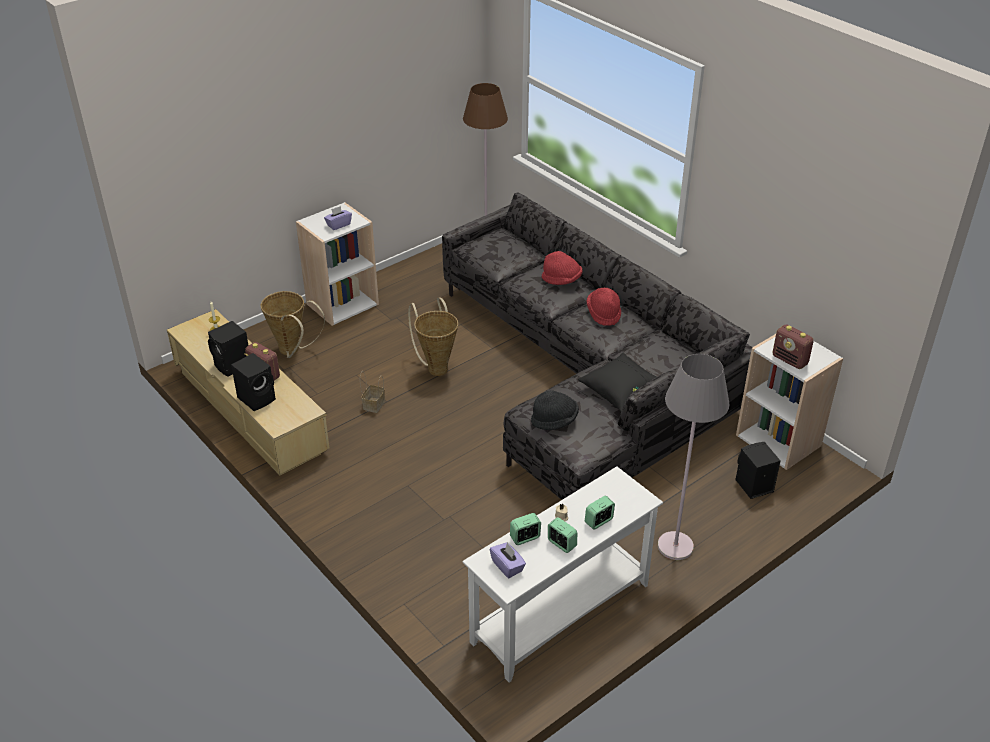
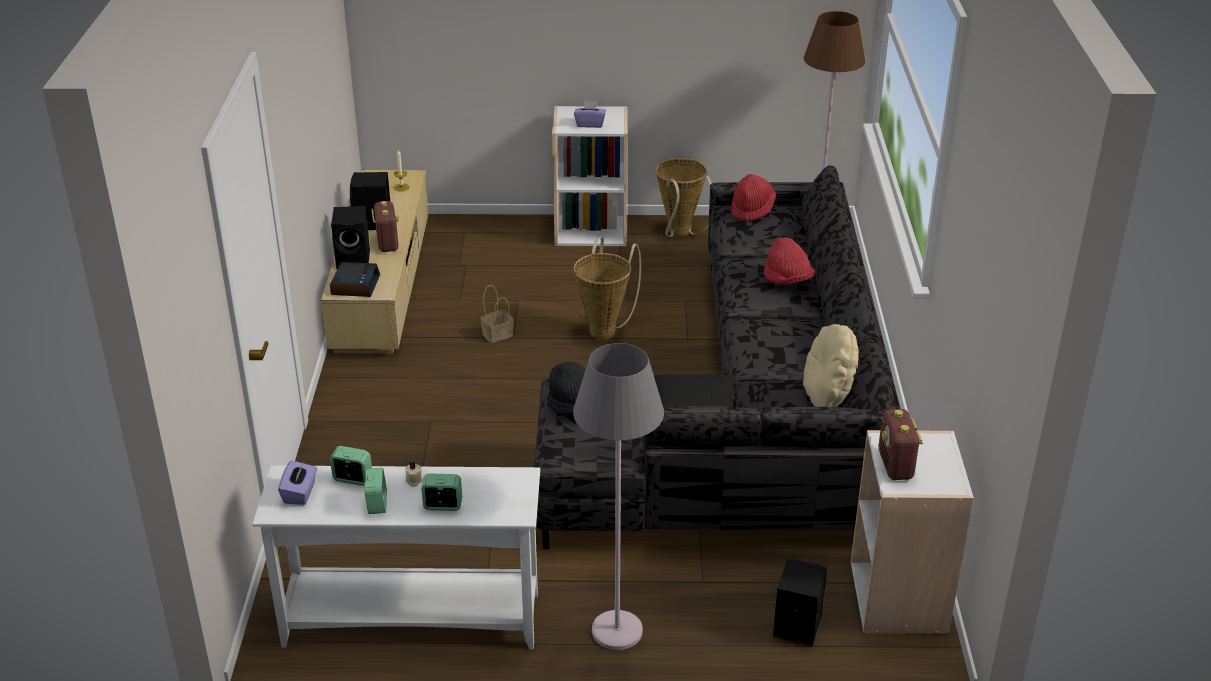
camera: 40 degrees right, 5 degrees down
(283, 416) = (355, 285): none -> alarm clock
(292, 352) = (487, 253): basket -> basket (680, 234)
(604, 314) = (788, 334): red hat -> red hat (752, 209)
(673, 342) = (827, 399): none -> beige pillow

